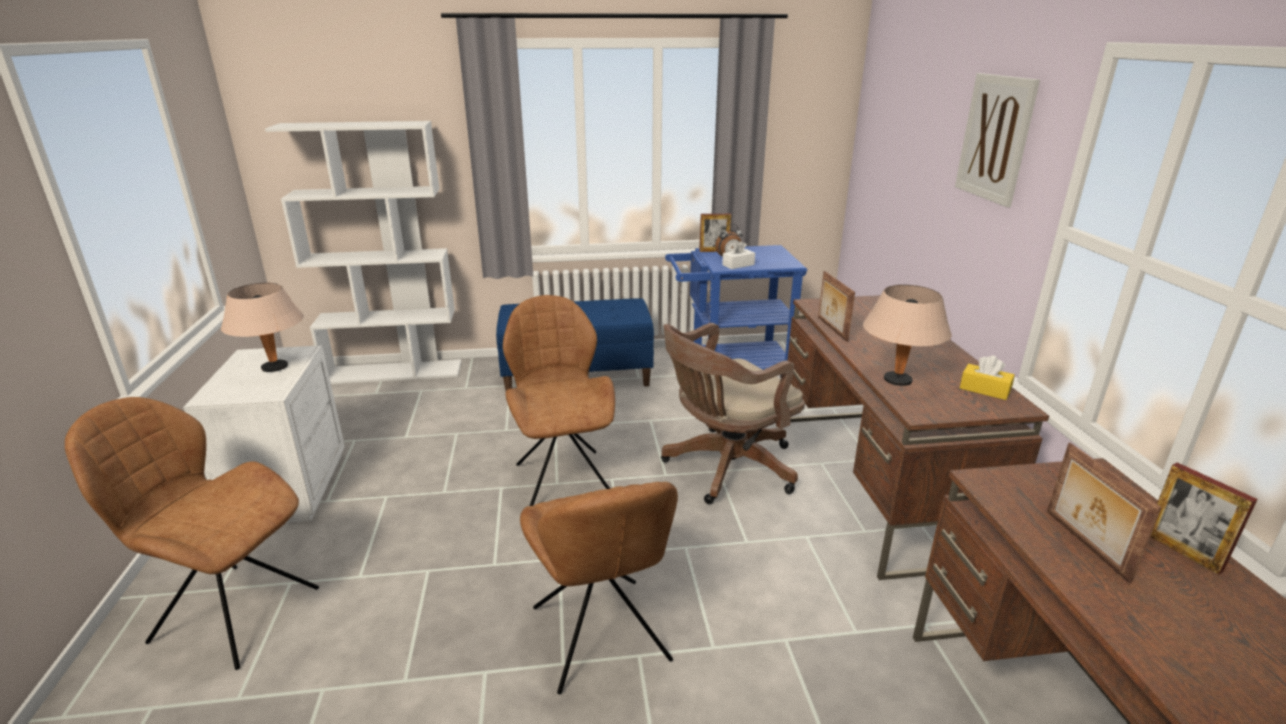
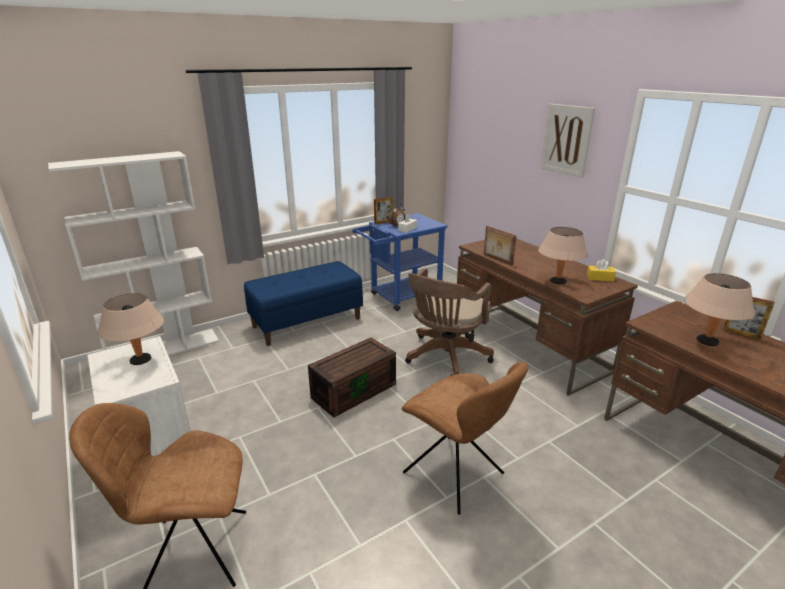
camera: 25 degrees left, 0 degrees up
(563, 478) = (354, 390): brown chair -> brown storage box
(1084, 545) = (707, 342): picture frame -> beige table lamp

